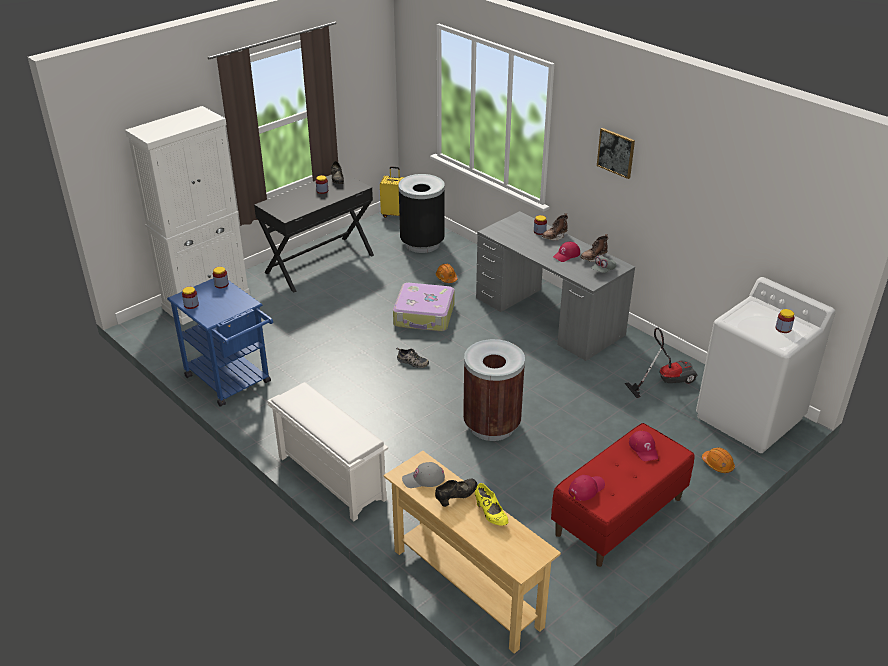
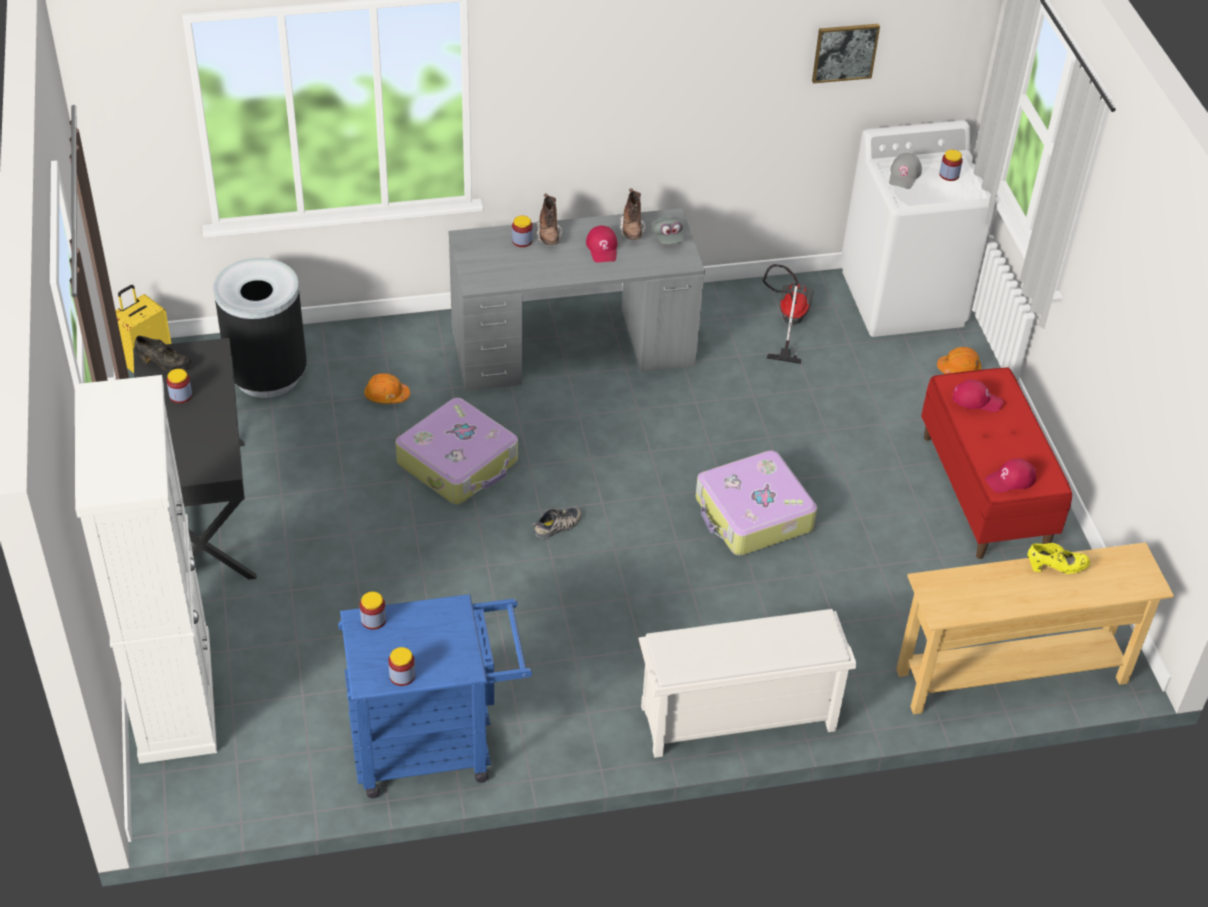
camera: 60 degrees left, 10 degrees up
(423, 479) = (961, 596): grey cap -> grey cap (904, 175)
(456, 497) = (1010, 582): black shoe -> none
(492, 425) = (753, 515): brown trash can -> suitcase
(586, 488) = (1010, 480): red cap -> red cap turned 105 degrees counterclockwise
(616, 152) = (607, 73): picture -> picture (845, 52)

